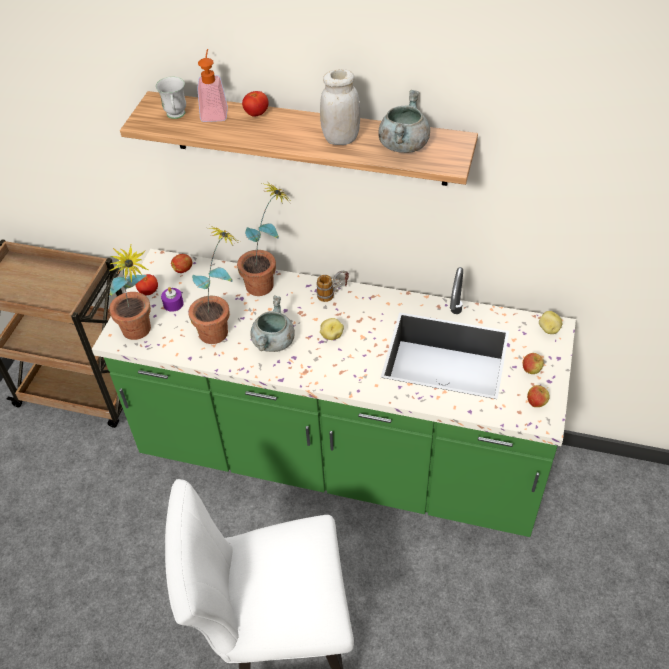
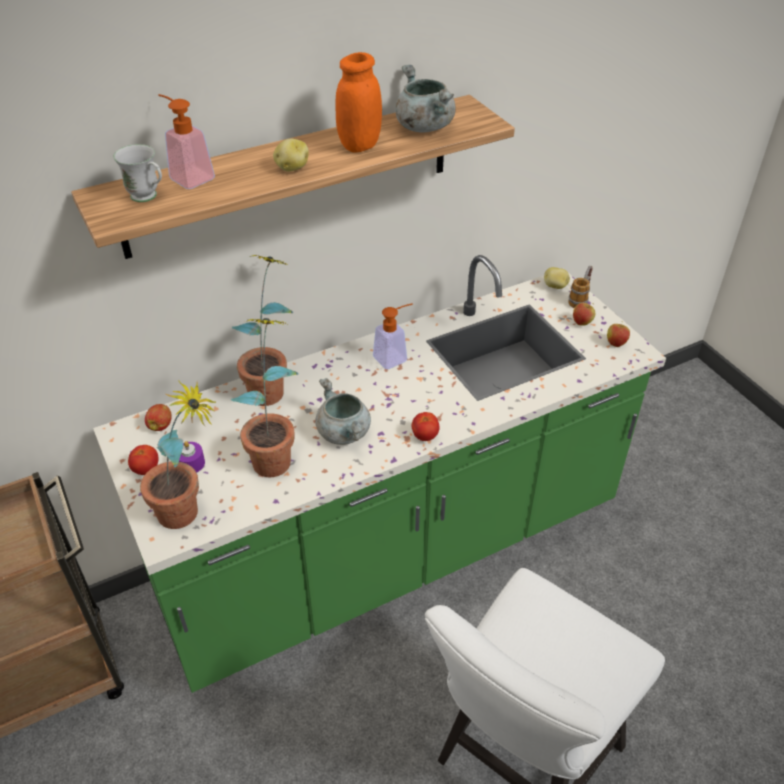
camera: 45 degrees left, 5 degrees down
(256, 114) = (239, 160): tomato -> tomato (425, 436)
(331, 335) = (391, 394): potato -> potato (291, 168)
(333, 294) = (347, 359): mug -> mug (580, 298)
(341, 139) = (360, 145): white jar -> orange jar
(364, 311) = (395, 357): none -> soap dispenser

